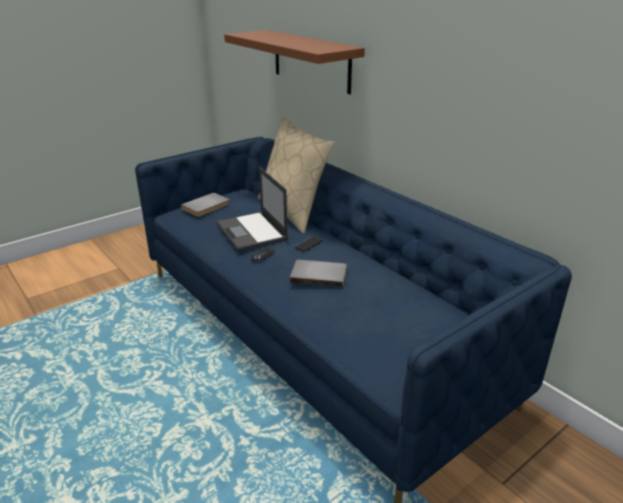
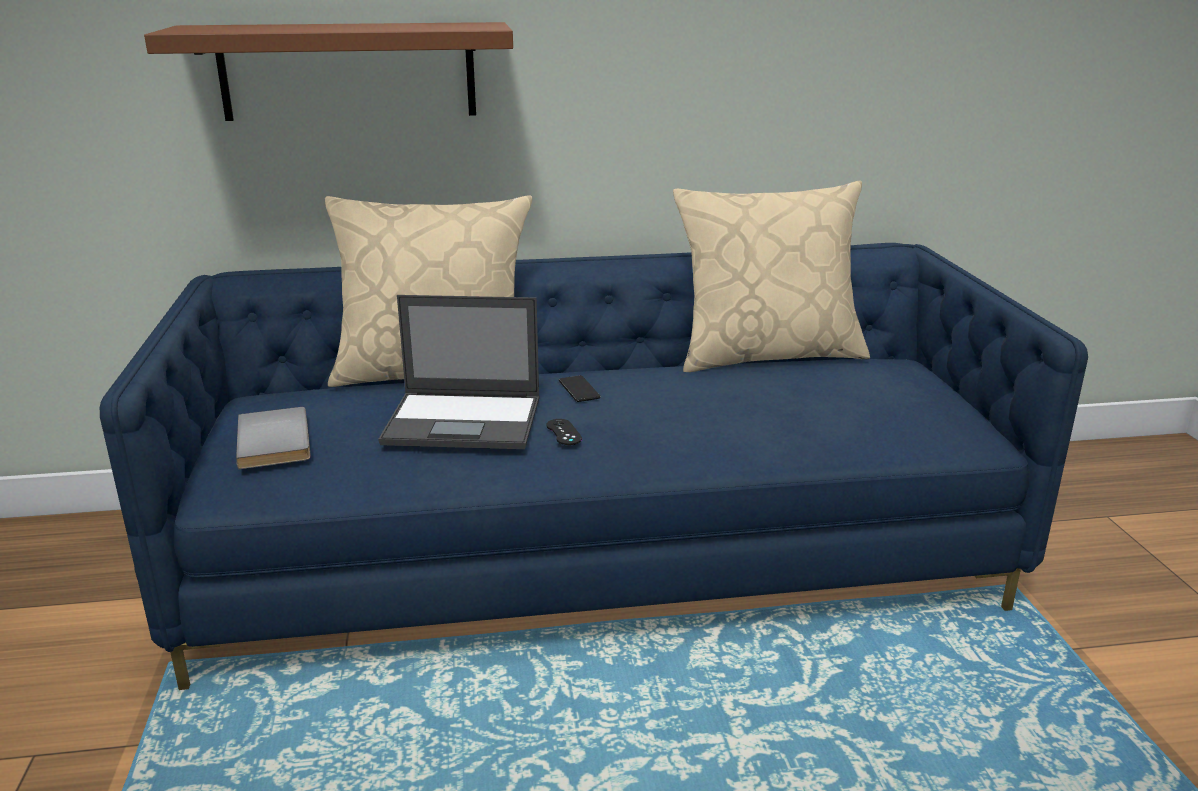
camera: 60 degrees left, 5 degrees down
(319, 274) = (686, 405): grey book -> none
(419, 281) = (767, 354): none -> beige pillow

